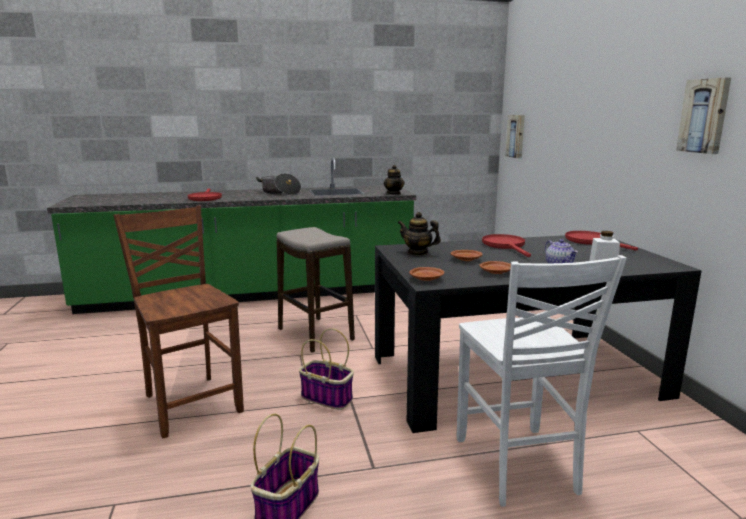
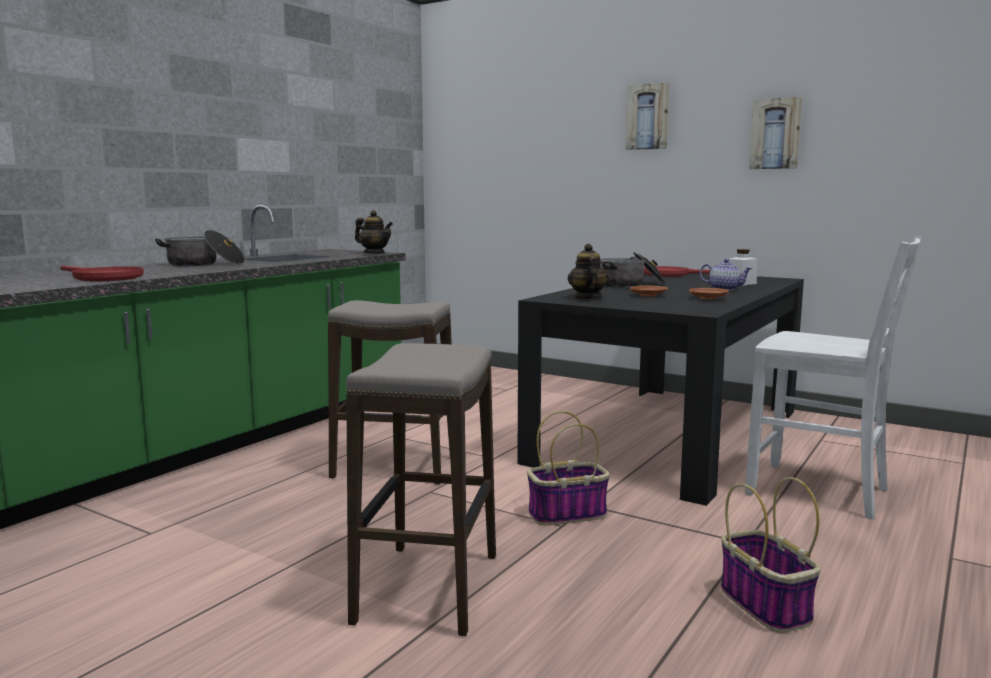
camera: 45 degrees left, 5 degrees down
(191, 403) = (427, 588): brown chair -> stool
(418, 252) = (587, 298): teapot -> teapot turned 105 degrees clockwise
(426, 279) = (685, 310): brown plate -> none
(506, 246) = (630, 284): red frying pan -> cooking pot
(516, 136) = (463, 176): picture -> picture (648, 117)

